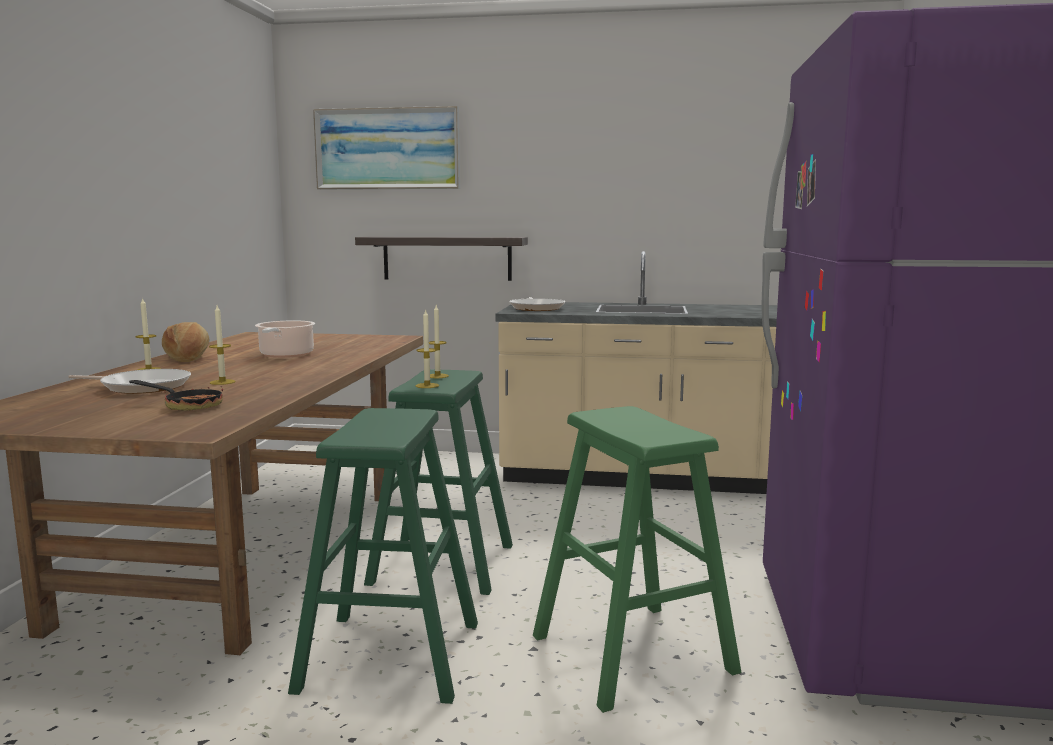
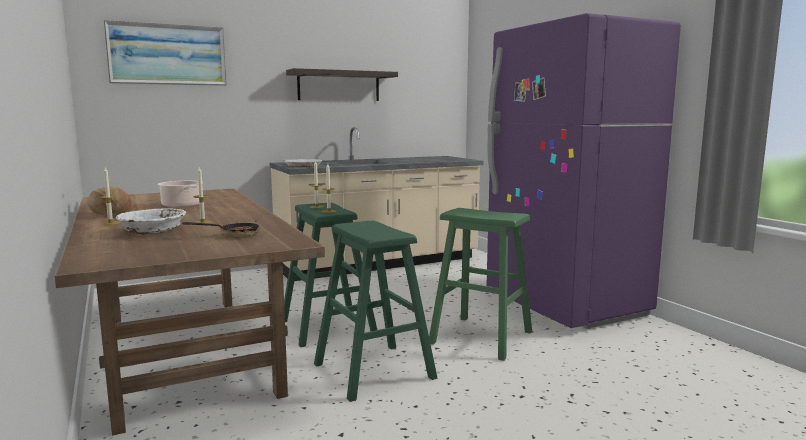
camera: 35 degrees left, 0 degrees up
(142, 387) = (152, 231): frying pan -> white bowl
(447, 258) = (218, 135): shelf -> shelf (339, 86)

